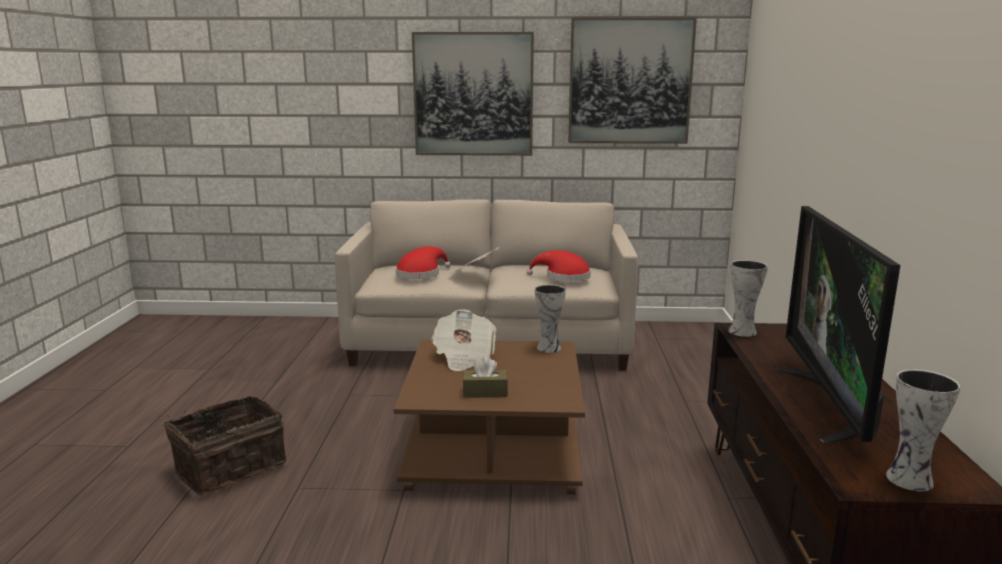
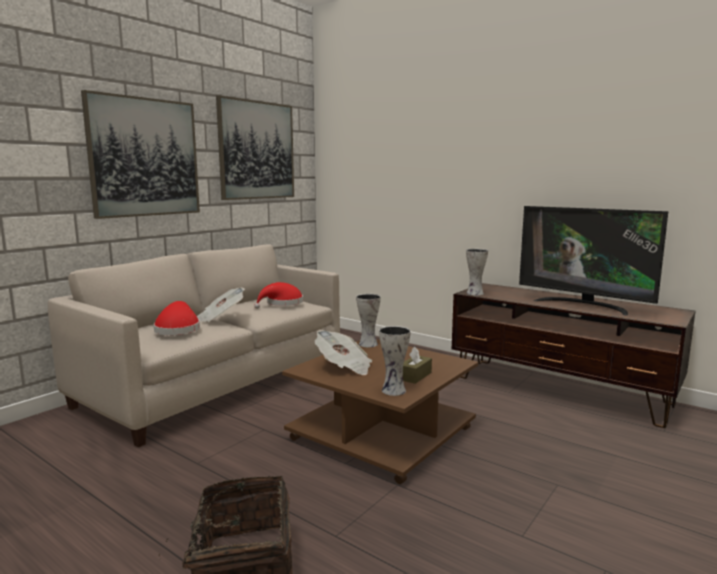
camera: 55 degrees left, 5 degrees down
(910, 480) = (670, 315): vase -> vase (394, 391)

